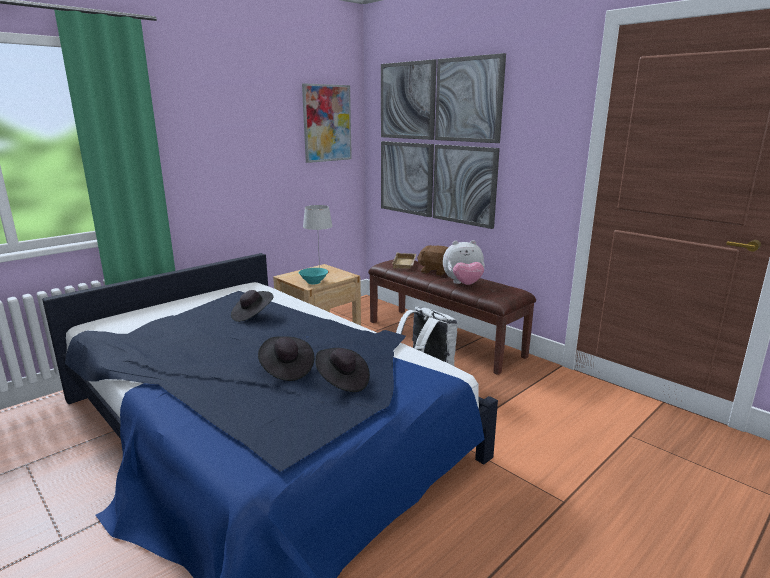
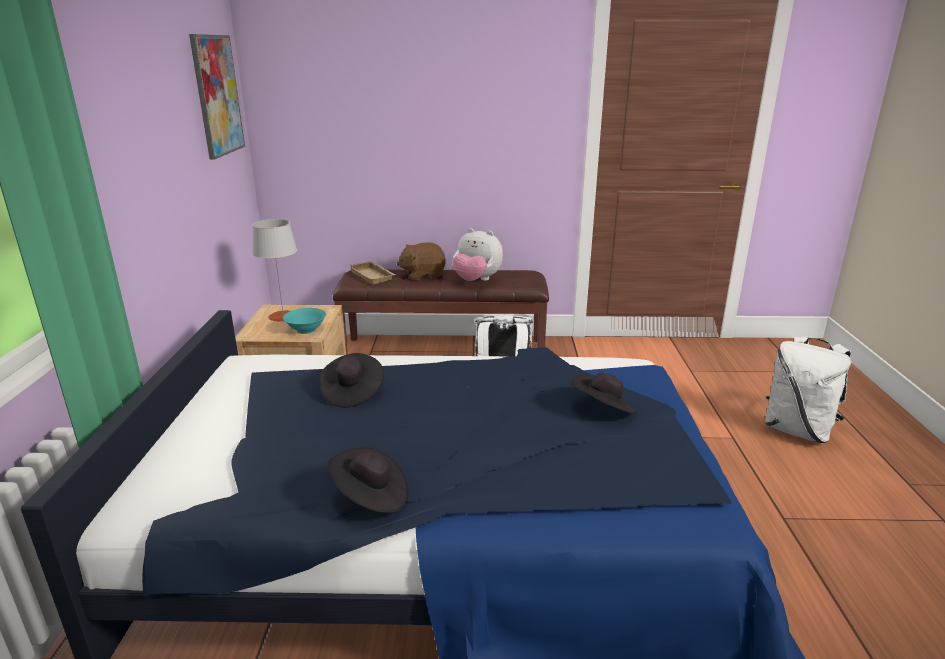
camera: 45 degrees left, 5 degrees up
(286, 369) = (538, 424): black hat -> black hat (371, 497)
(435, 142) = (382, 113): picture -> none
(463, 284) = (476, 280): plush toy -> plush toy turned 75 degrees clockwise
(653, 537) = (798, 430): none -> white backpack

